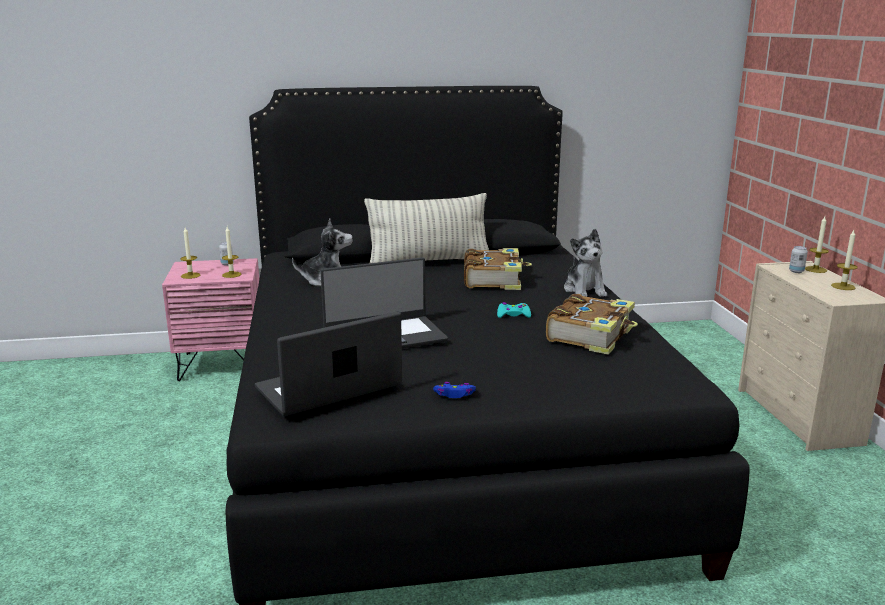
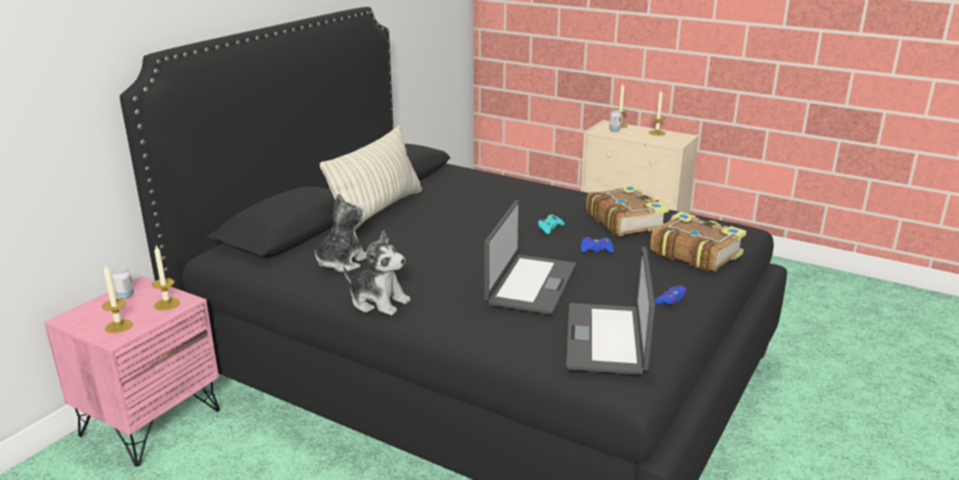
camera: 50 degrees left, 5 degrees up
(494, 279) = (464, 206): book -> book (695, 253)
(504, 341) = (596, 249): none -> blue game controller
(584, 290) = (538, 190): plush toy -> plush toy (378, 302)

